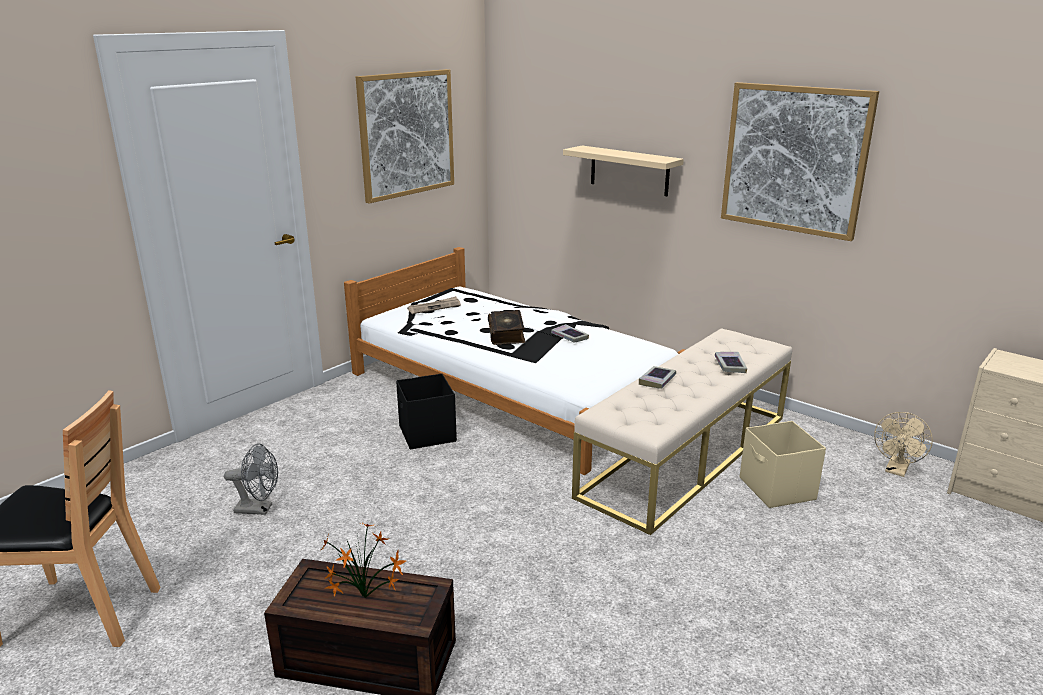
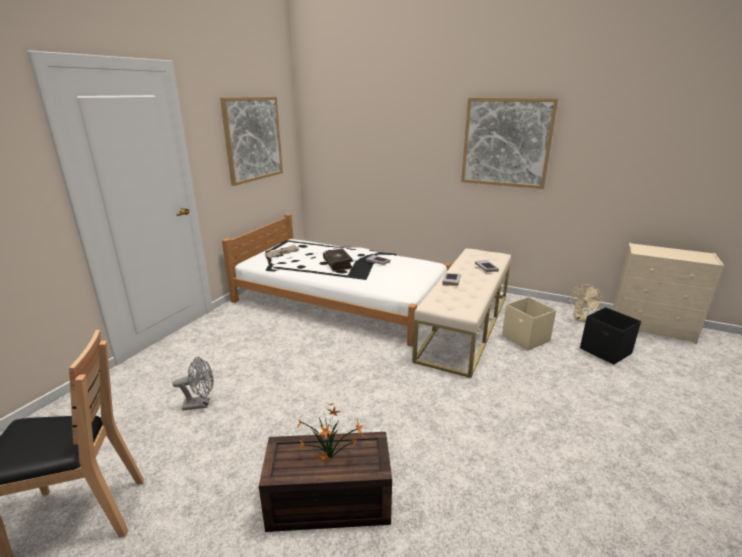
camera: 15 degrees left, 0 degrees up
(427, 434) = (299, 335): black storage box -> black storage box (605, 351)
(629, 170) = (399, 157): beige shelf -> none

